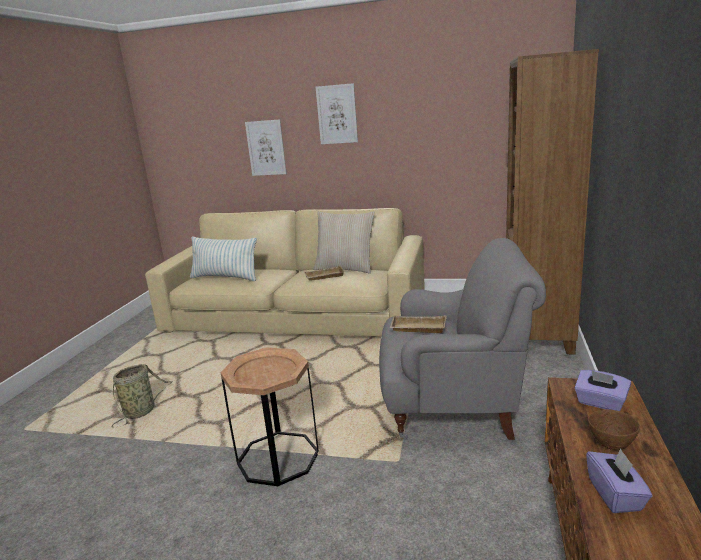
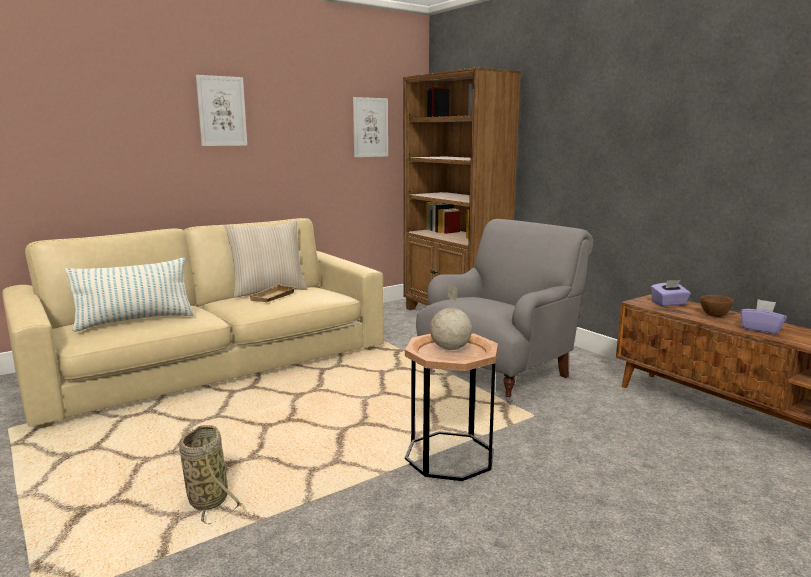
camera: 50 degrees left, 5 degrees down
(266, 148) = (122, 147): picture -> picture (370, 127)
(271, 368) = (450, 349): none -> globe
(417, 328) = (483, 302): beige tray -> none

